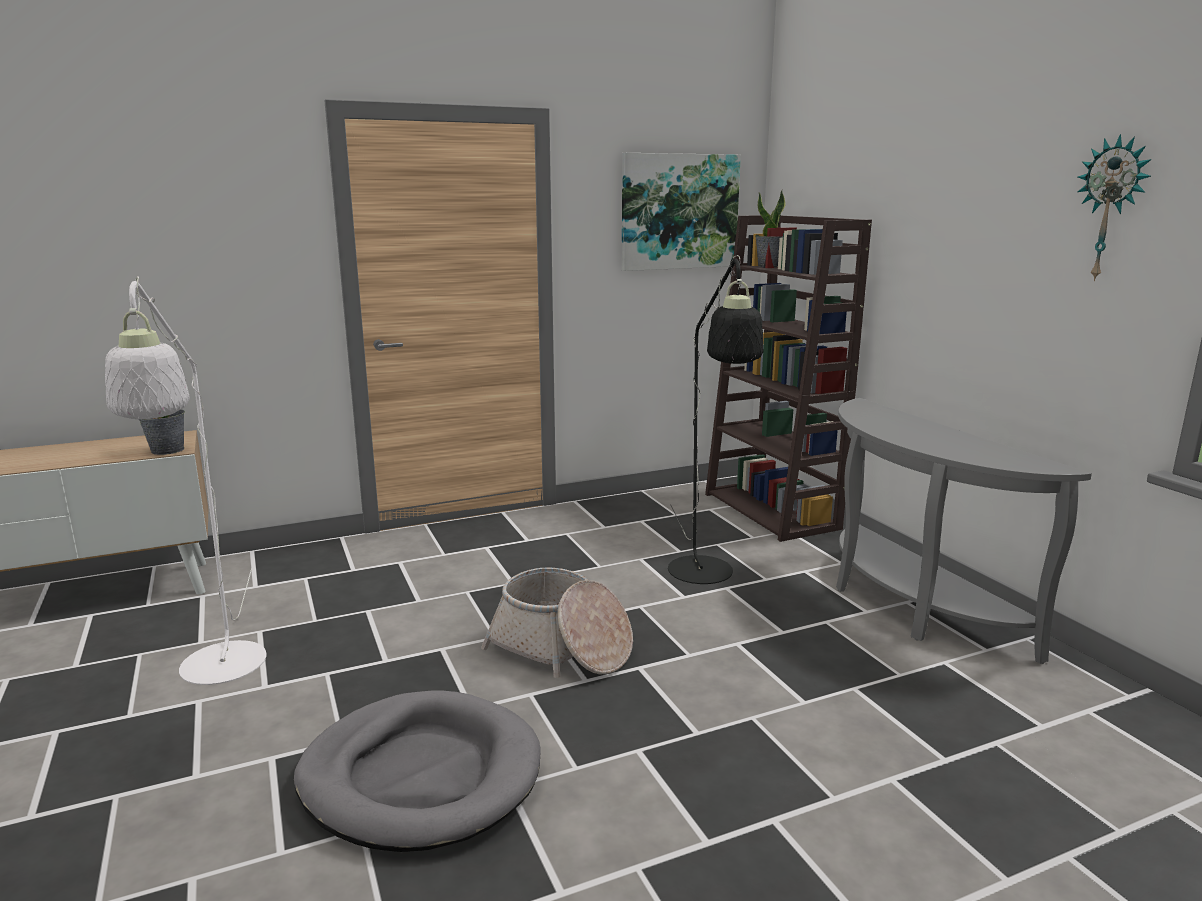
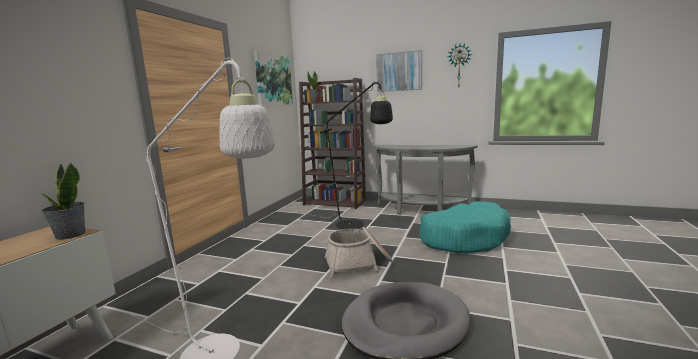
camera: 45 degrees left, 5 degrees down
(851, 711) = (463, 238): none -> turquoise dog bed
(956, 209) = (399, 71): none -> picture

